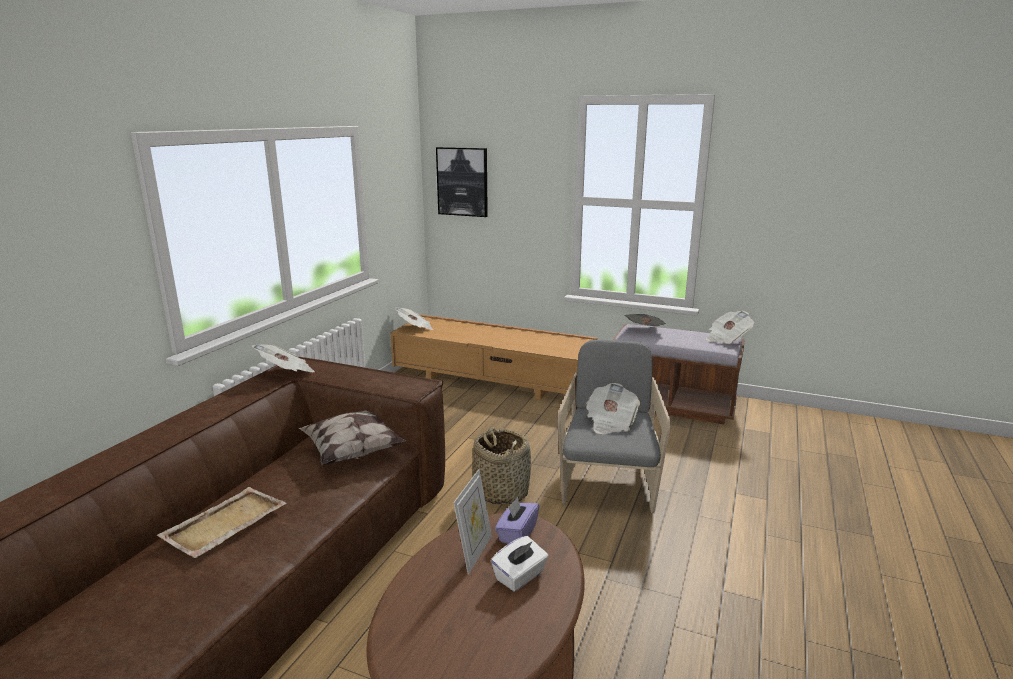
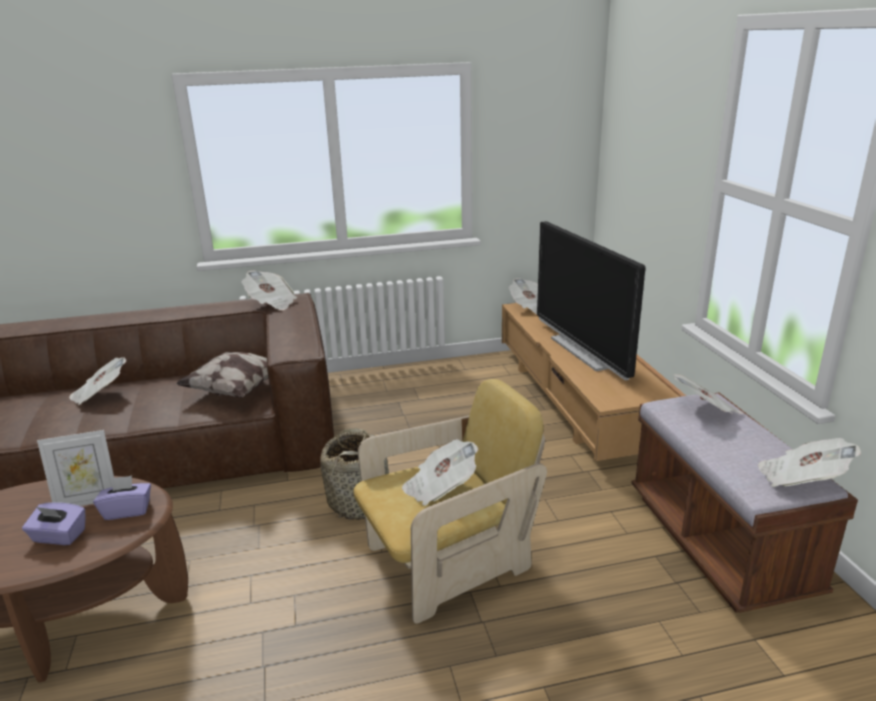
camera: 55 degrees right, 5 degrees up
(224, 524) = (100, 395): beige tray -> newspaper
(462, 181) = (626, 137): picture -> none
(503, 338) = (584, 351): none -> television
(520, 576) = (59, 536): white tissue box -> purple tissue box
(608, 482) = (448, 563): grey armchair -> yellow armchair

